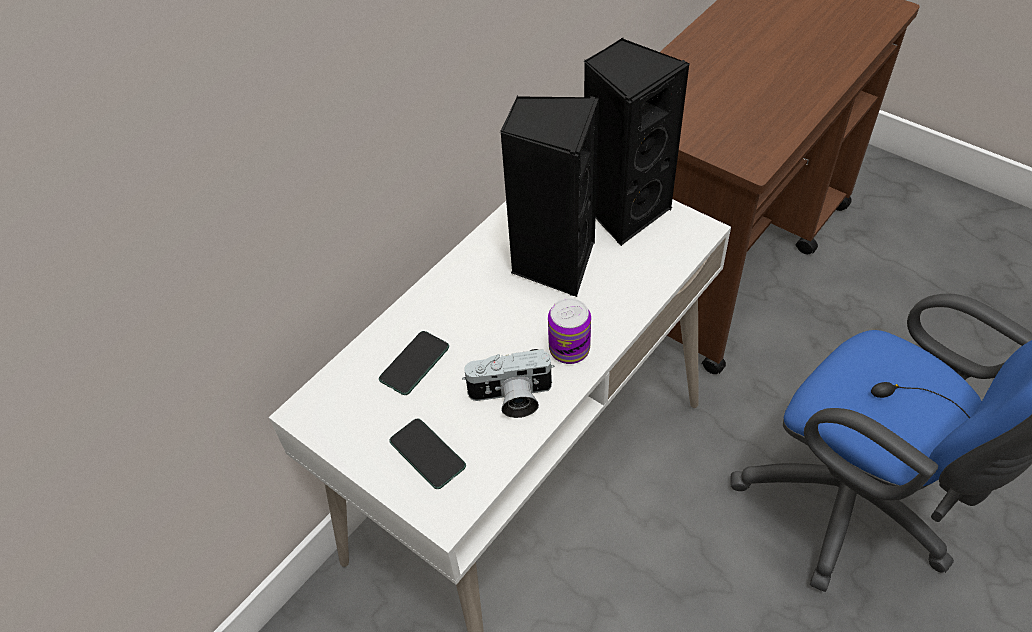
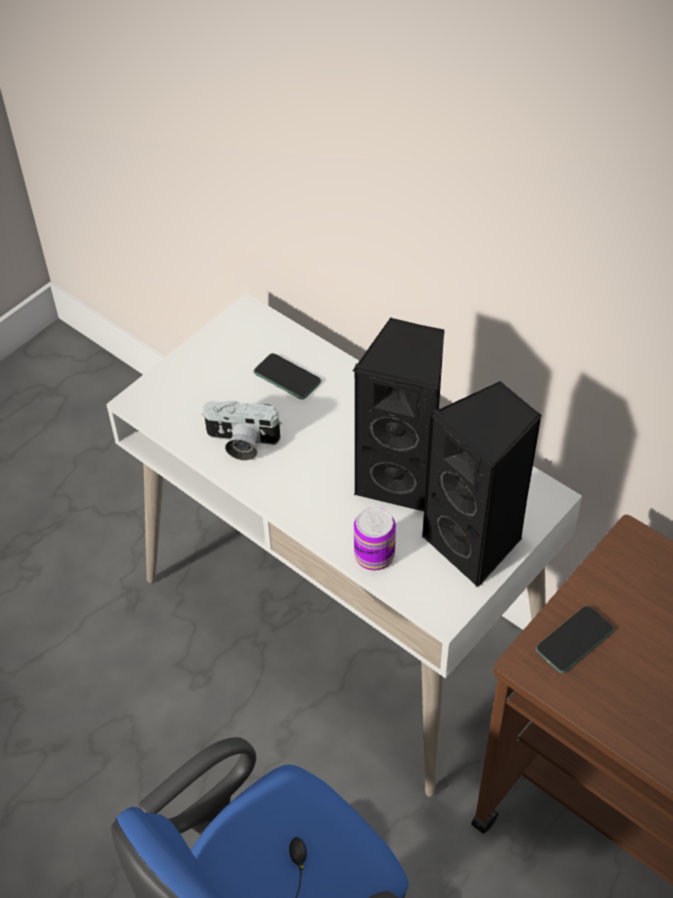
camera: 90 degrees right, 0 degrees up
(427, 454) = (194, 389): phone -> phone (574, 640)
(511, 398) = (241, 443): camera -> camera turned 75 degrees counterclockwise
(569, 349) = (290, 486): can -> can (374, 555)

